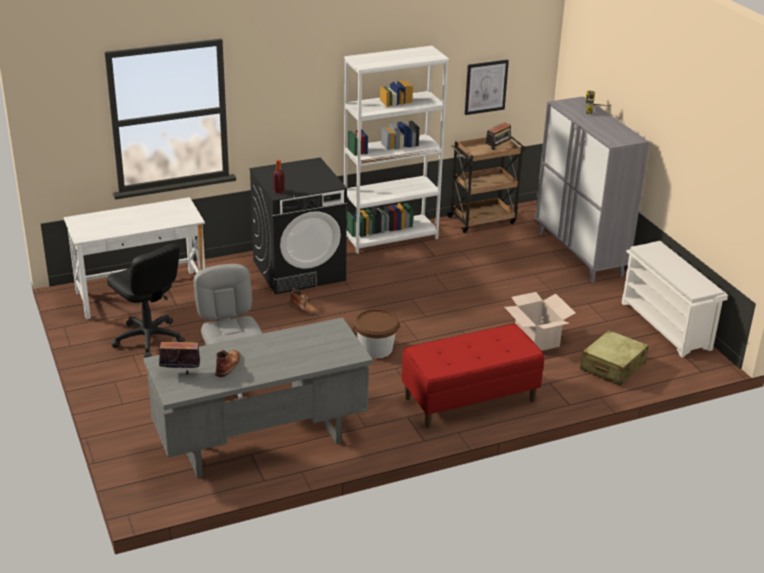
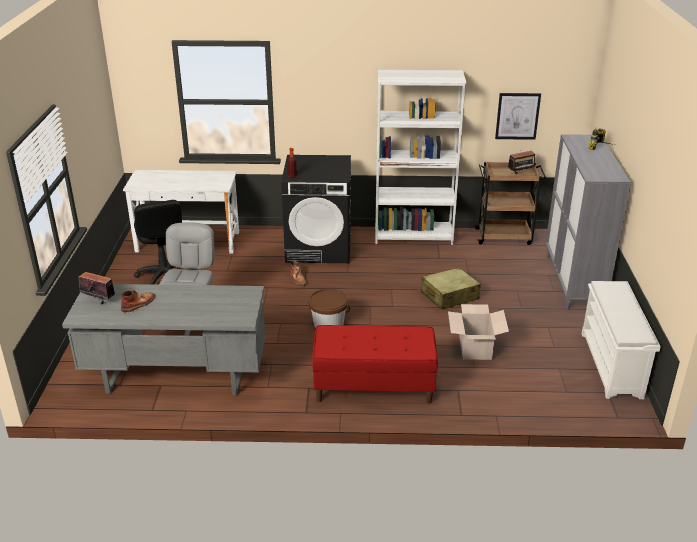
camera: 25 degrees right, 0 degrees up
(612, 367) = (529, 390): beige suitcase -> beige suitcase (449, 296)

